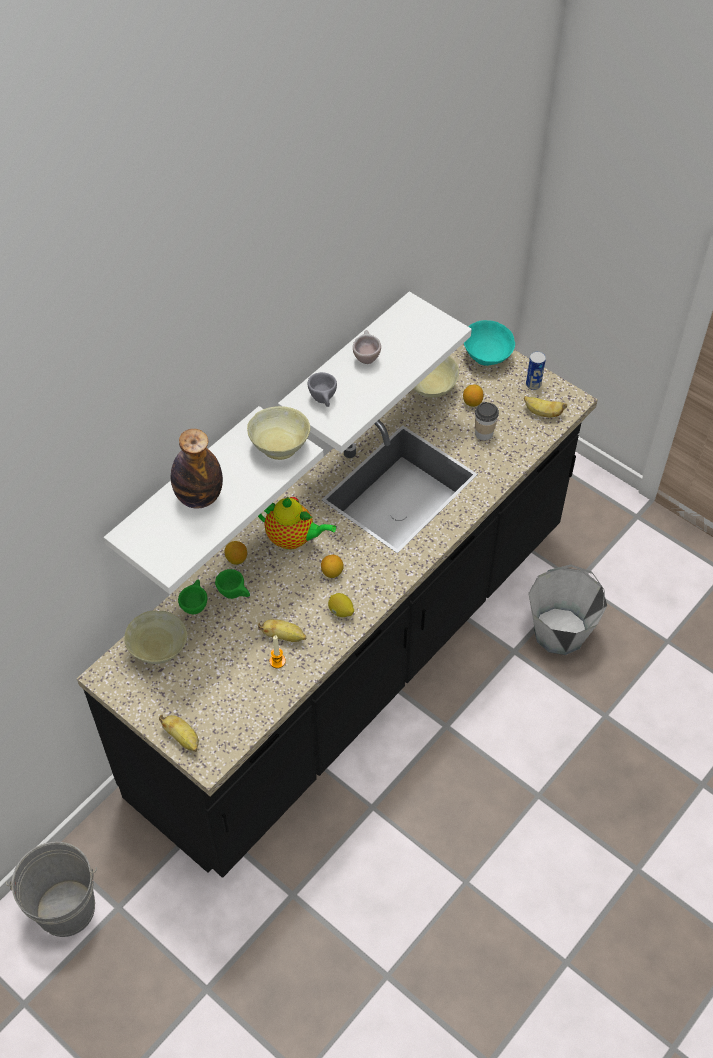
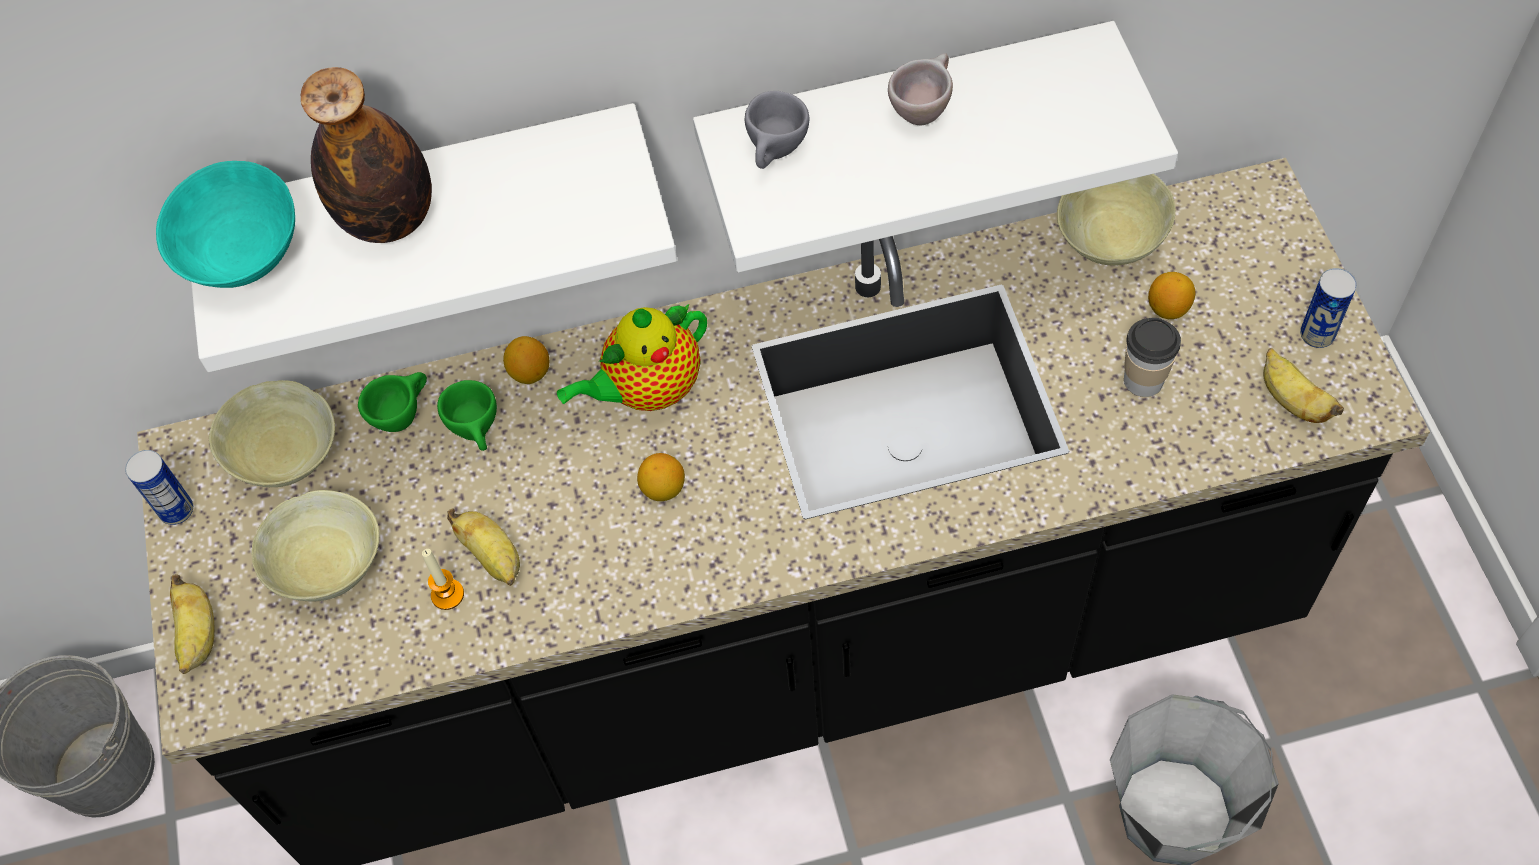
camera: 40 degrees right, 5 degrees up
(126, 698) = (176, 510): none -> can
(281, 446) = (604, 200): beige bowl -> beige bowl (332, 569)
(293, 539) = (648, 390): teapot -> teapot turned 90 degrees clockwise
(341, 611) = (620, 569): lemon -> none
(486, 357) = (1263, 236): turquoise bowl -> turquoise bowl (243, 260)

